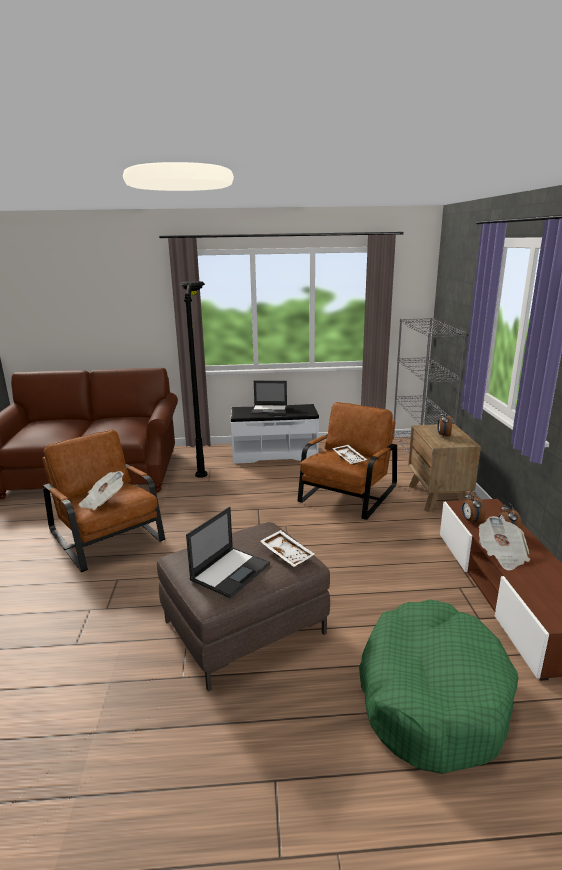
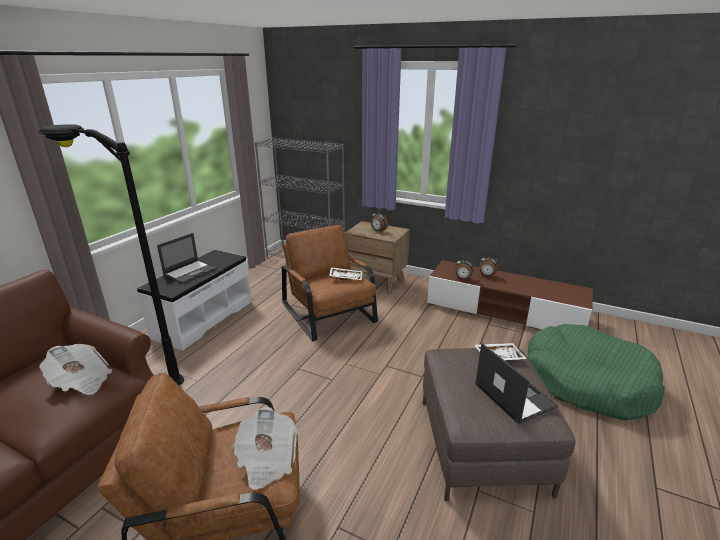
camera: 60 degrees left, 5 degrees up
(502, 555) = (509, 287): newspaper -> newspaper (81, 381)

